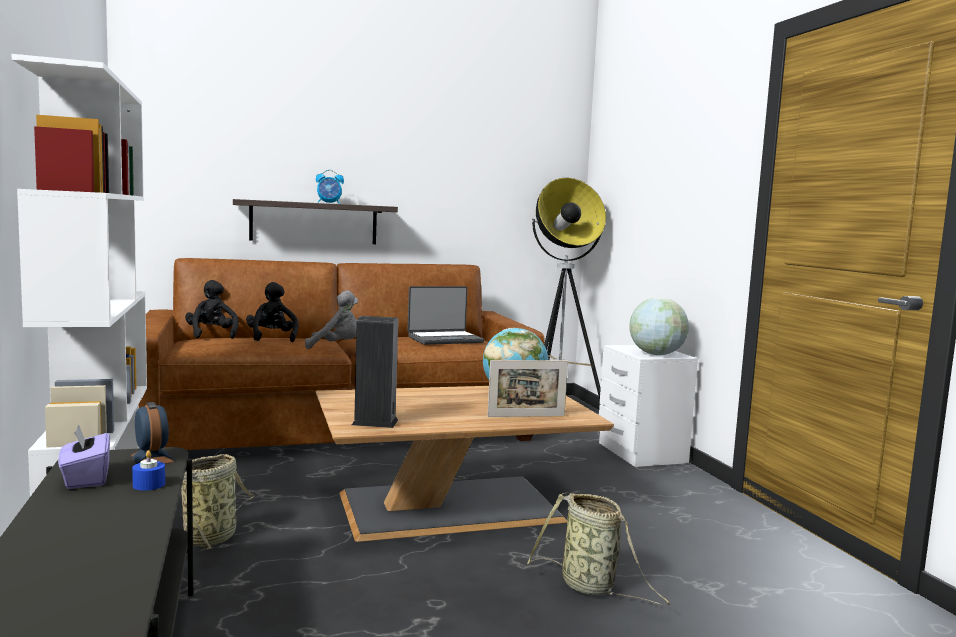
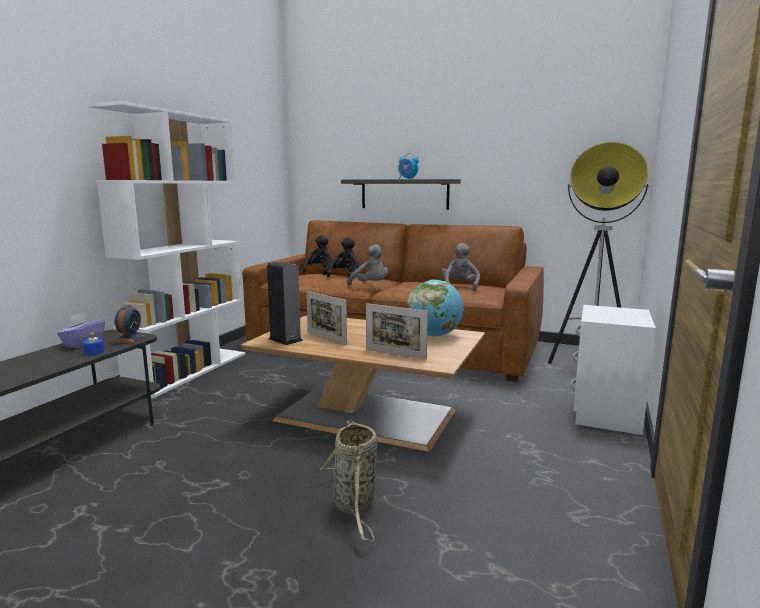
camera: 40 degrees right, 5 degrees up
(212, 537) = (212, 396): basket -> none
(416, 413) = (326, 338): none -> picture frame
(444, 339) = (459, 287): laptop -> grey plush toy
(656, 354) = (614, 318): globe -> none

